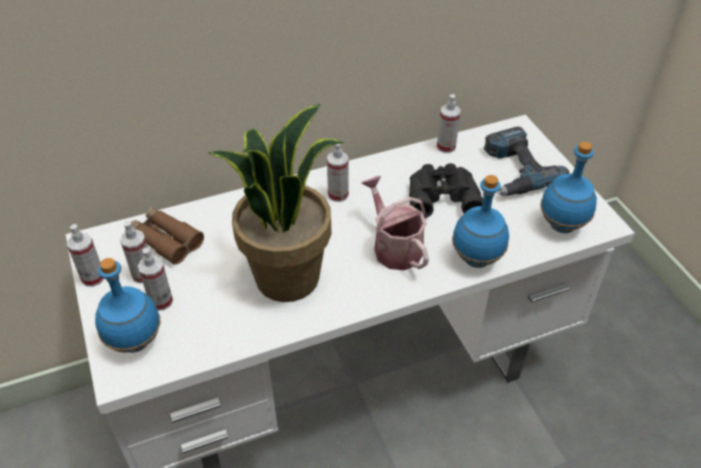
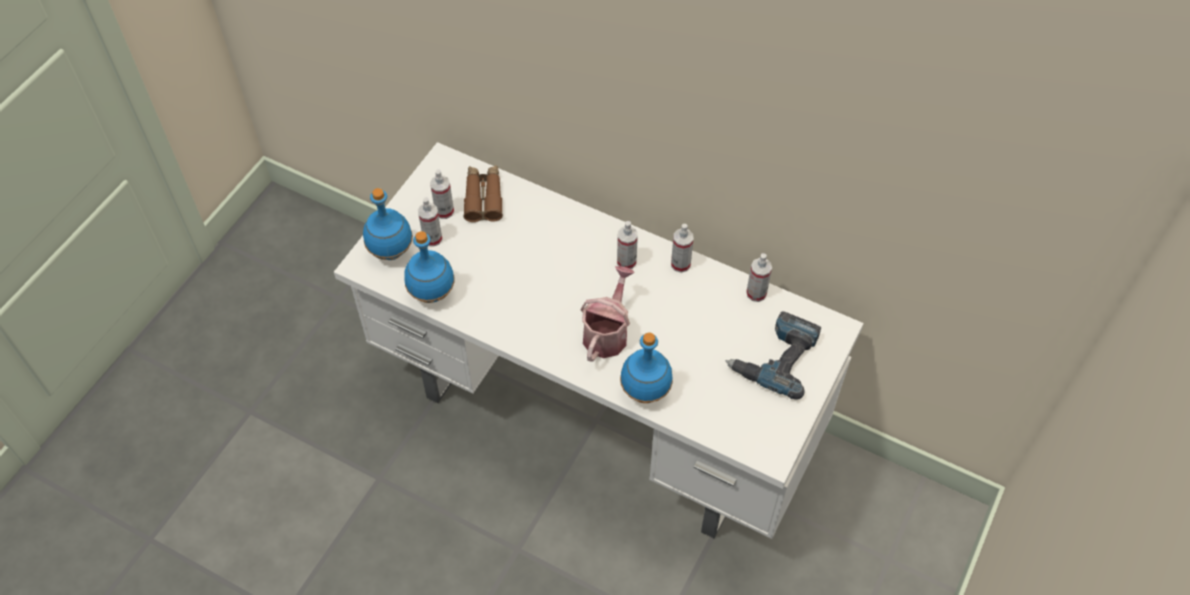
camera: 50 degrees right, 10 degrees up
(93, 278) = (417, 188): spray bottle -> spray bottle (680, 264)
(287, 276) = (518, 289): potted plant -> none
(442, 195) = (694, 326): black binoculars -> none
(561, 225) = (741, 426): blue bottle -> blue bottle (432, 293)

